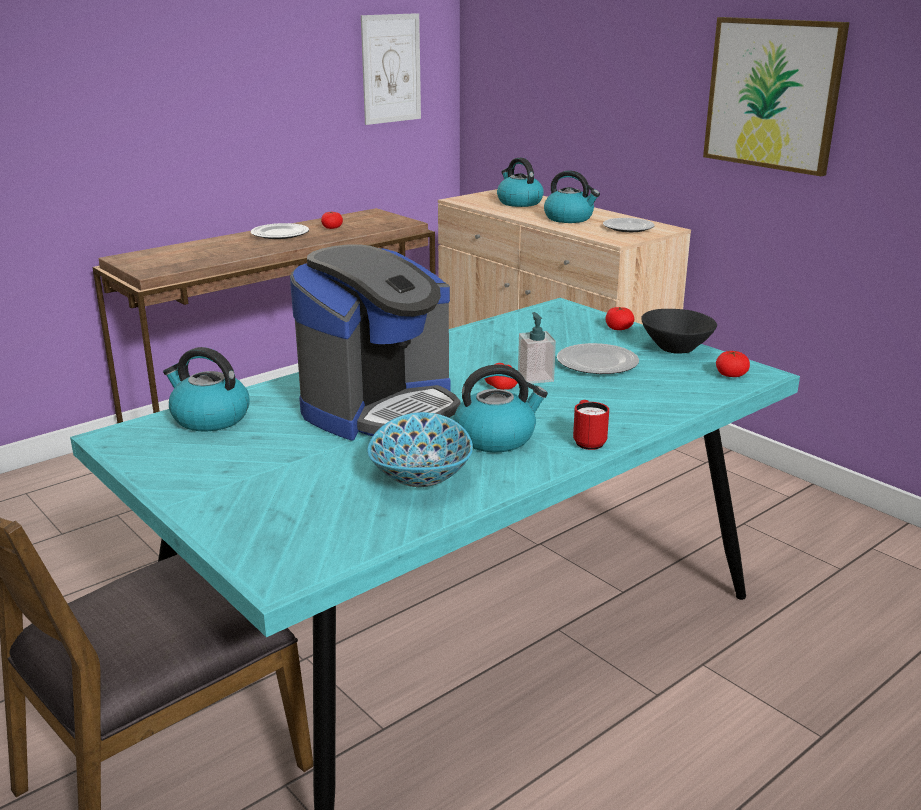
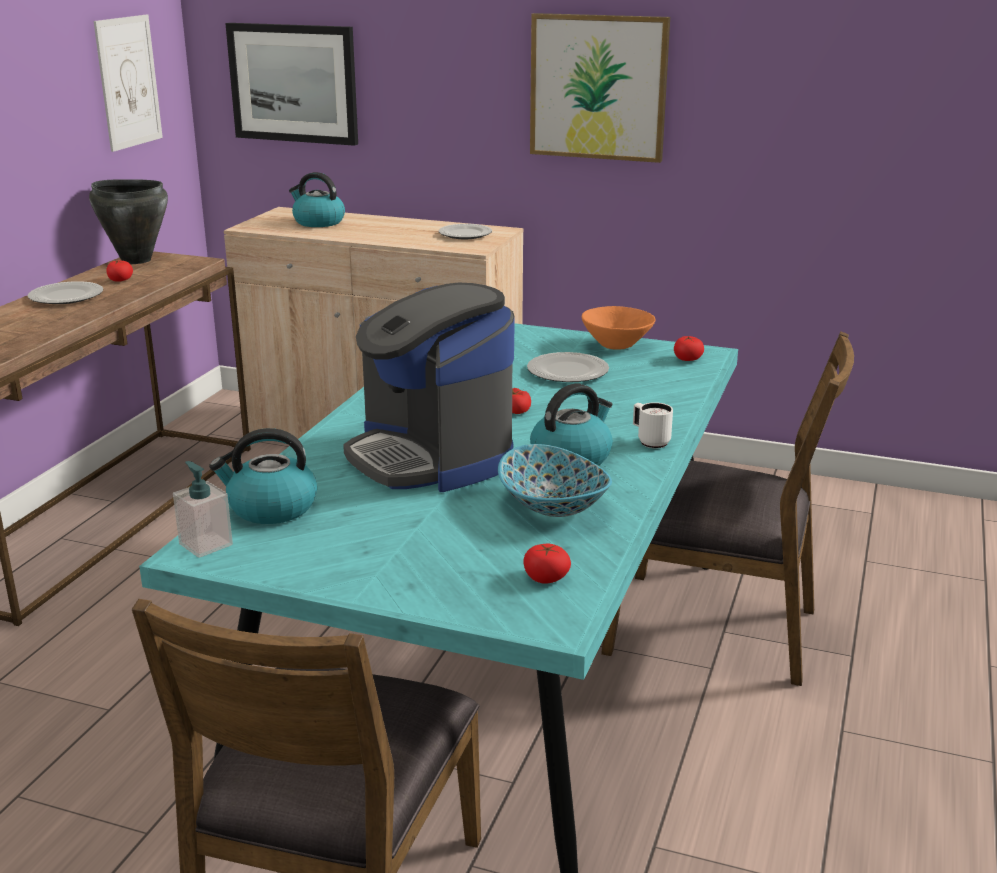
camera: 30 degrees left, 0 degrees up
(363, 215) = (136, 260): none -> black cooking pot
(380, 408) = (431, 457): coffee machine -> coffee machine turned 135 degrees clockwise
(528, 78) = (294, 83): none -> picture
(535, 377) = (532, 396): soap dispenser -> soap dispenser (205, 544)
(569, 218) = (395, 232): kettle -> none
(588, 441) = (650, 441): red mug -> white mug
(618, 328) = (544, 336): tomato -> tomato (546, 577)
(676, 349) = (617, 345): black bowl -> orange bowl
(694, 658) = (713, 628): none -> brown chair

